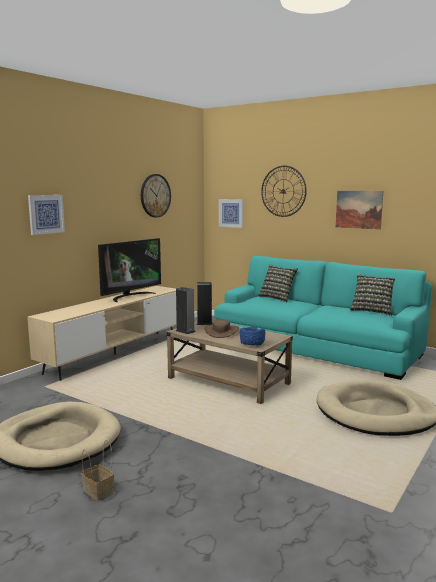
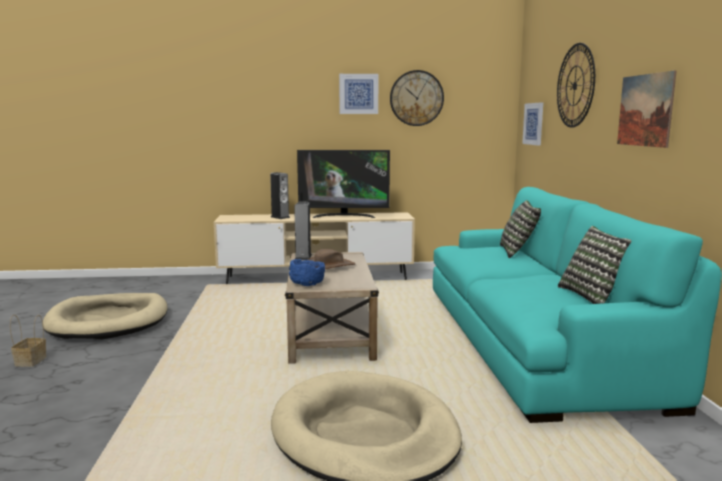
camera: 50 degrees right, 0 degrees up
(46, 214) = (250, 114): picture -> picture (358, 94)
(204, 323) = (346, 255): speaker -> speaker (280, 217)

